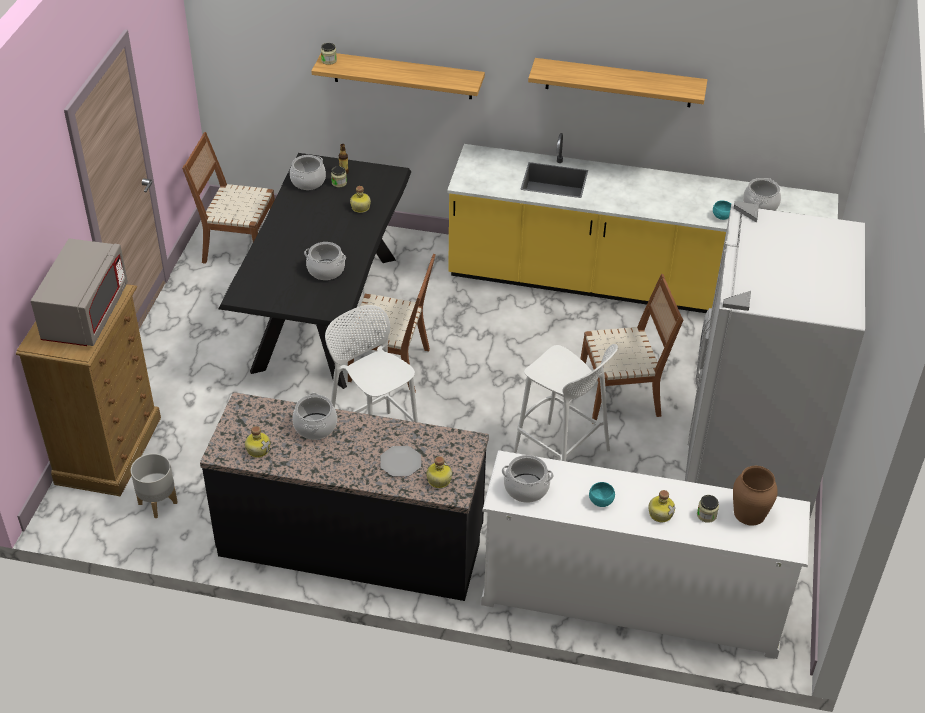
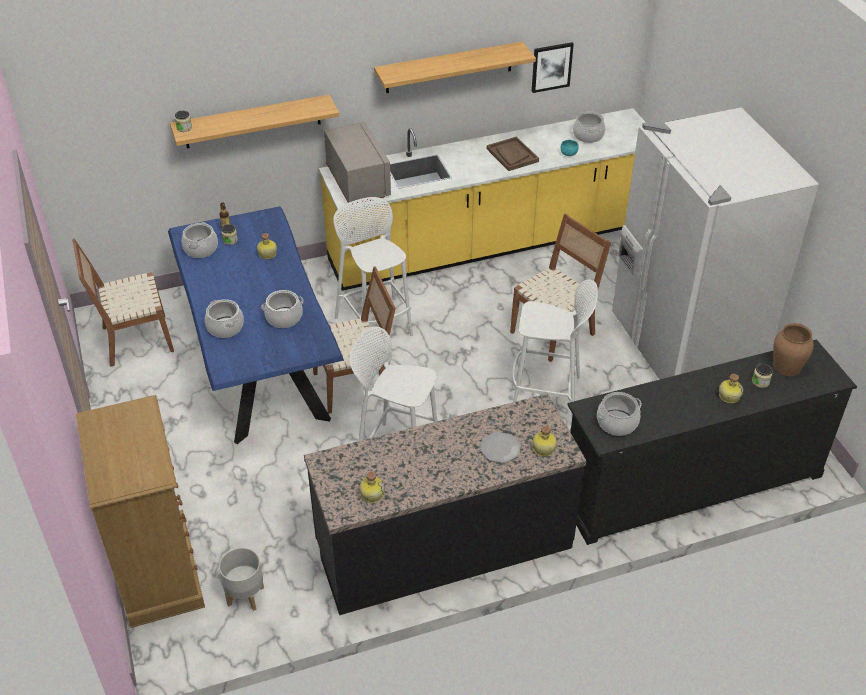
camera: 30 degrees left, 0 degrees up
(86, 314) = (131, 441): grey microwave -> grey microwave (358, 182)
(315, 426) = (403, 451): cooking pot -> cooking pot (225, 327)
(325, 313) = (260, 364): black dining table -> blue dining table
(457, 319) = (376, 324): none -> white stool
(600, 502) = (679, 407): turquoise bowl -> none
(630, 601) = (691, 485): white cabinet -> black cabinet
(661, 197) = (512, 155): none -> brown tray
(740, 117) = (551, 67): none -> picture

